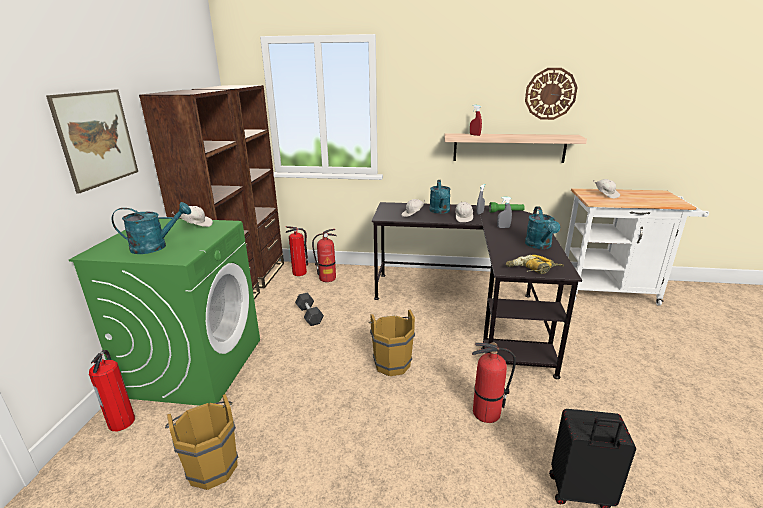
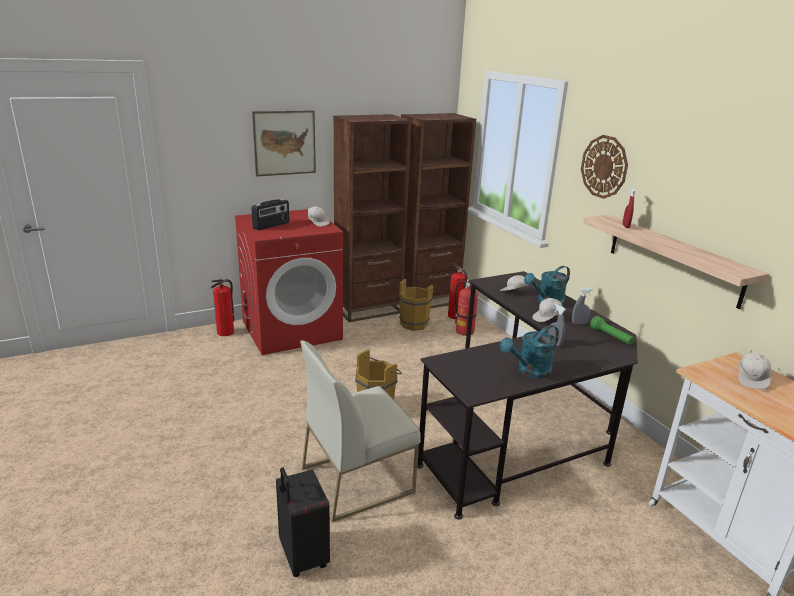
camera: 55 degrees right, 0 degrees up
(155, 247) = (271, 225): turquoise watering can -> radio
(195, 366) = (292, 330): green washing machine -> red washing machine
(212, 465) = (215, 376): brown bucket -> brown bucket (415, 323)
(309, 315) = (398, 346): grey dumbbell -> none
(486, 413) = (357, 479): fire extinguisher -> white chair
(532, 269) = (457, 375): power drill -> none
(550, 94) = (736, 198): wall clock -> wall clock (604, 167)

